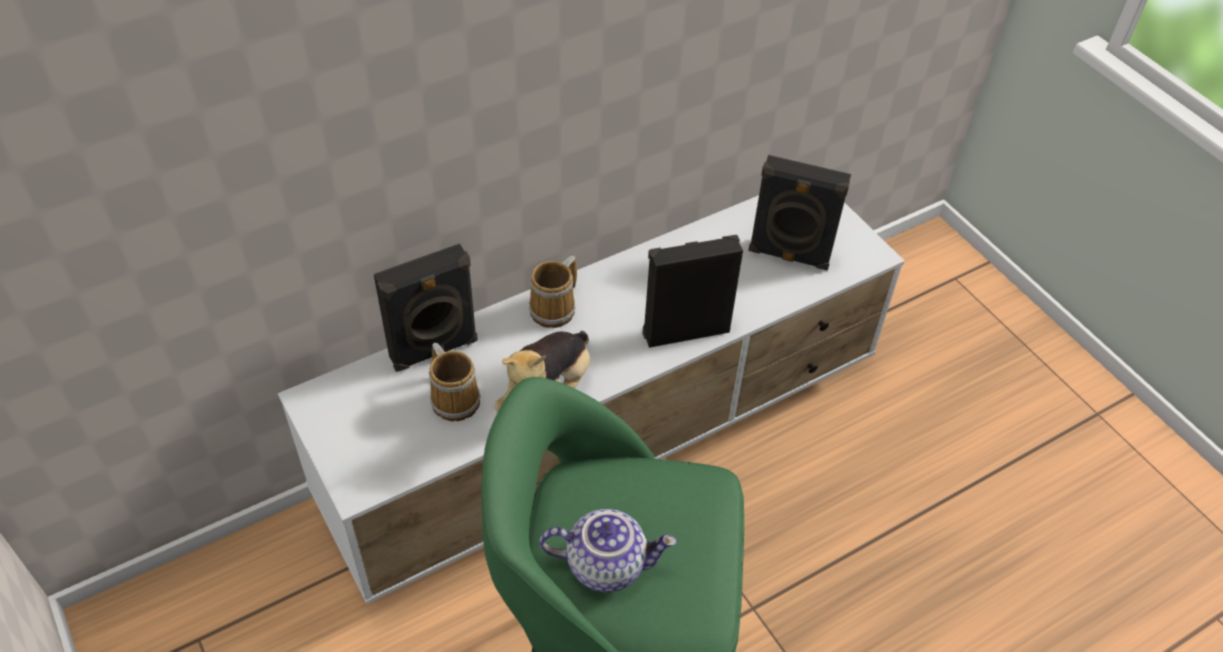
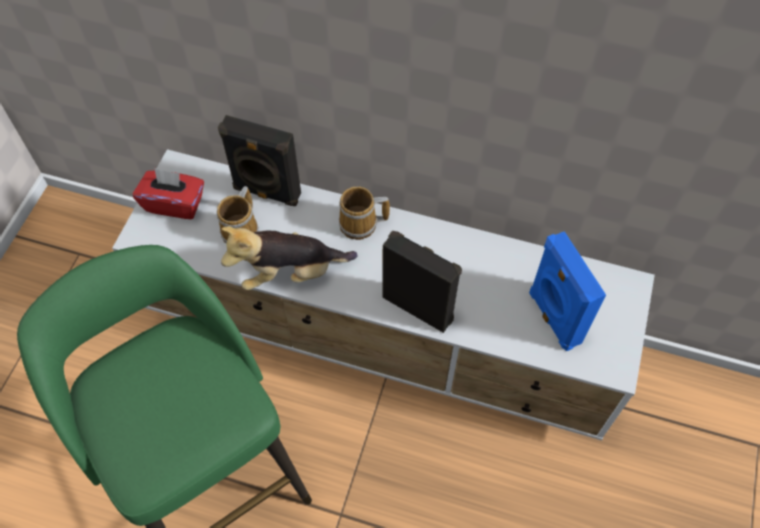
camera: 50 degrees right, 10 degrees up
(355, 430) = (174, 203): none -> red tissue box
(607, 563) = (133, 398): teapot -> none
(789, 256) = (552, 318): black speaker -> blue speaker

